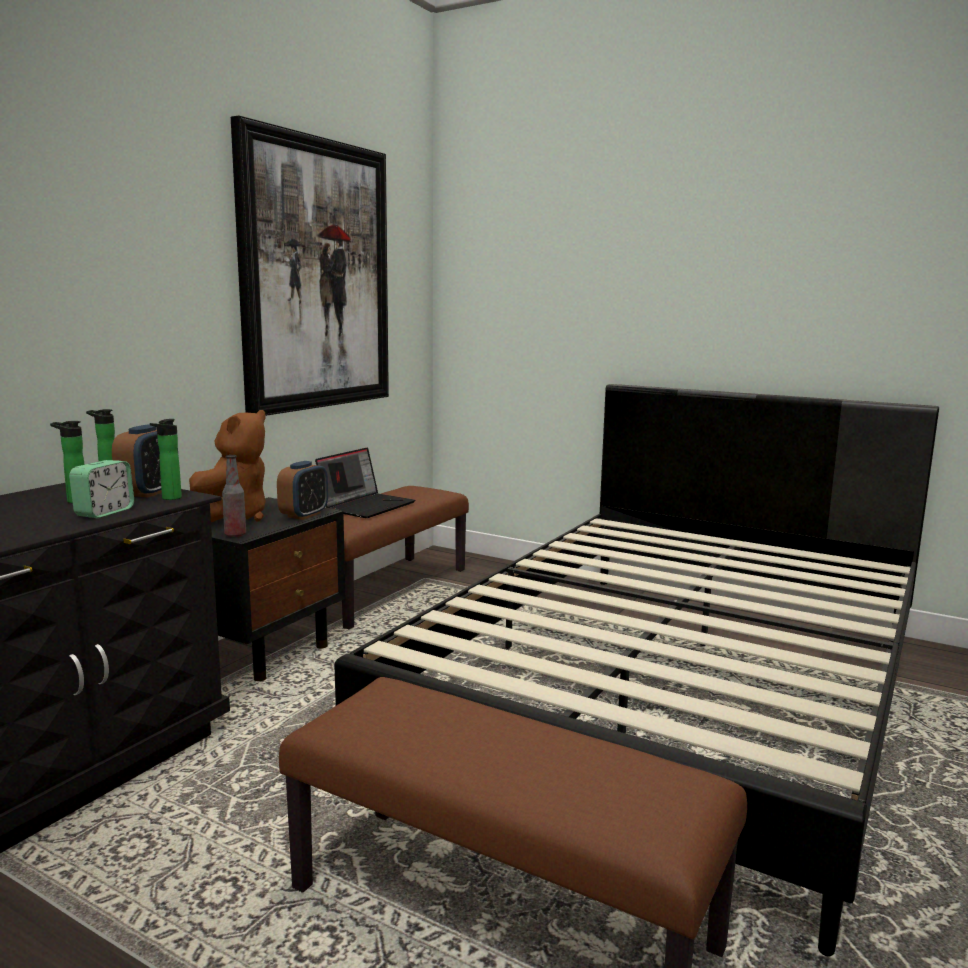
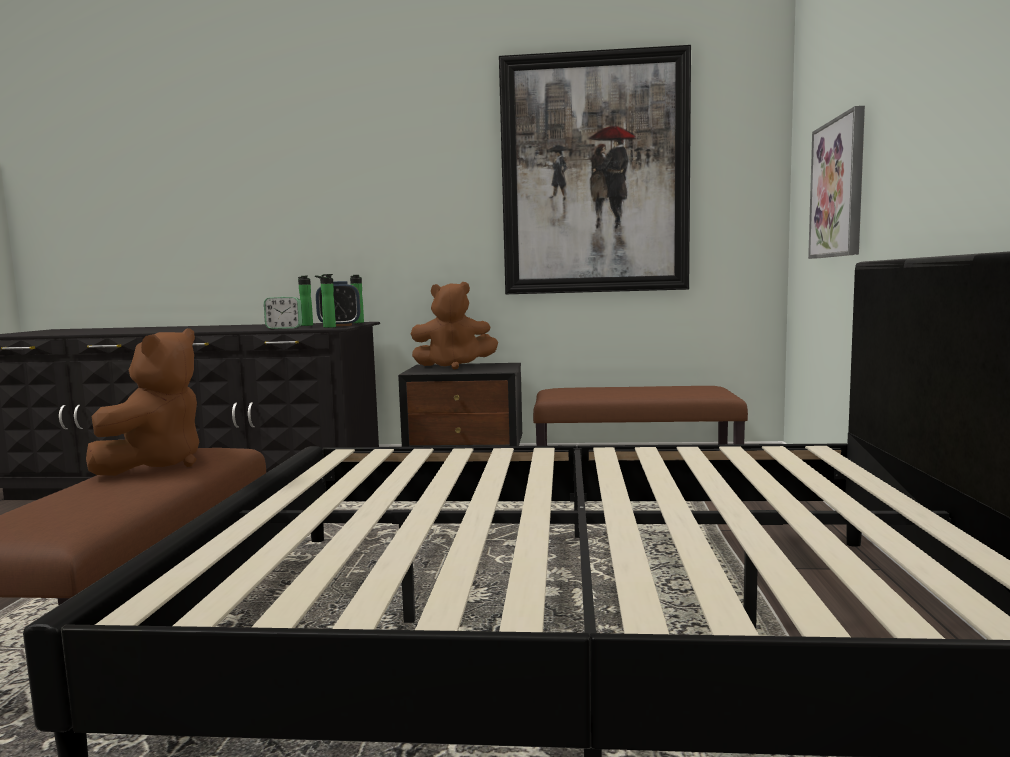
camera: 65 degrees right, 5 degrees down
(235, 535) = (415, 371): bottle -> none
(304, 515) = (485, 371): alarm clock -> none
(367, 506) = (617, 388): laptop -> none
(439, 727) = (156, 465): none -> brown plush toy
(539, 319) = (838, 188): none -> picture

